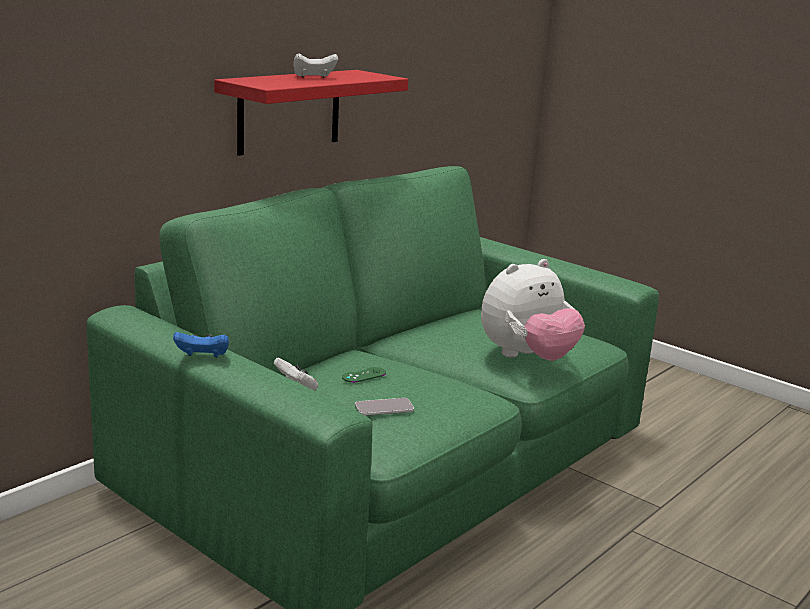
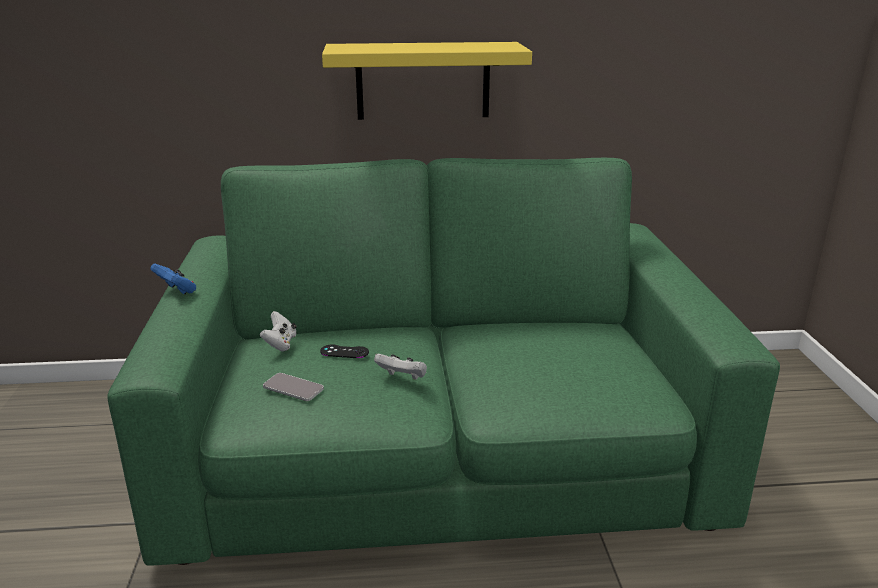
camera: 45 degrees right, 5 degrees up
(289, 111) = (423, 81): red shelf -> yellow shelf
(313, 77) = (424, 46): white game controller -> white game controller (403, 378)
(364, 375) = (344, 352): green game controller -> black game controller
(527, 357) = (525, 390): plush toy -> none

